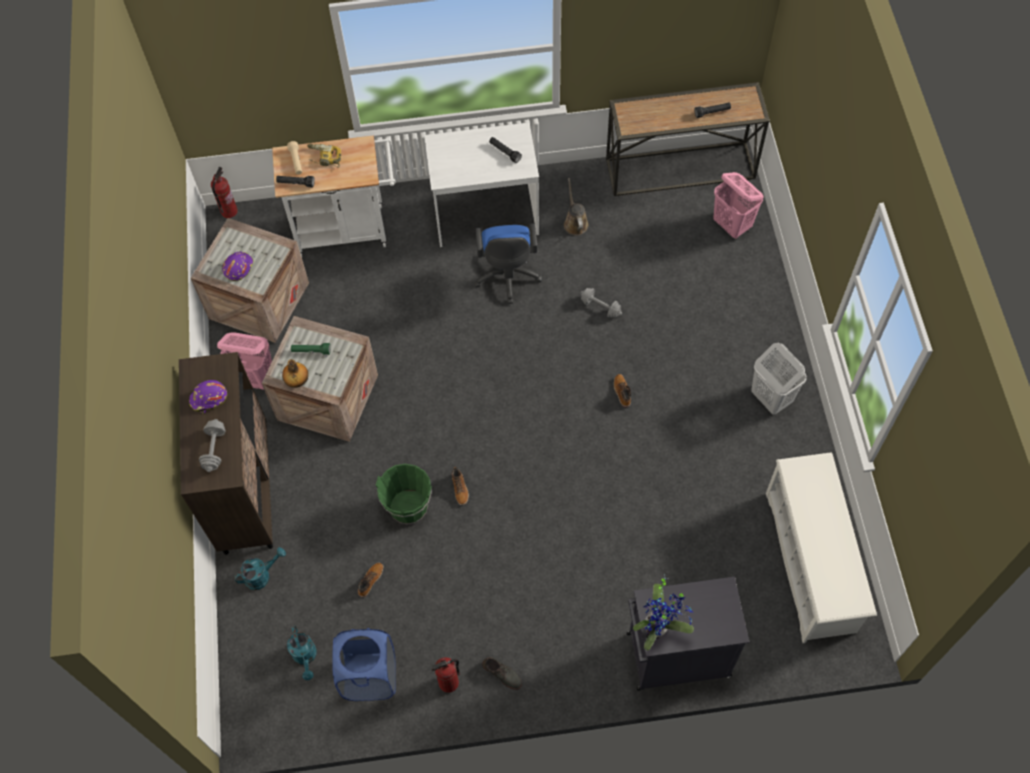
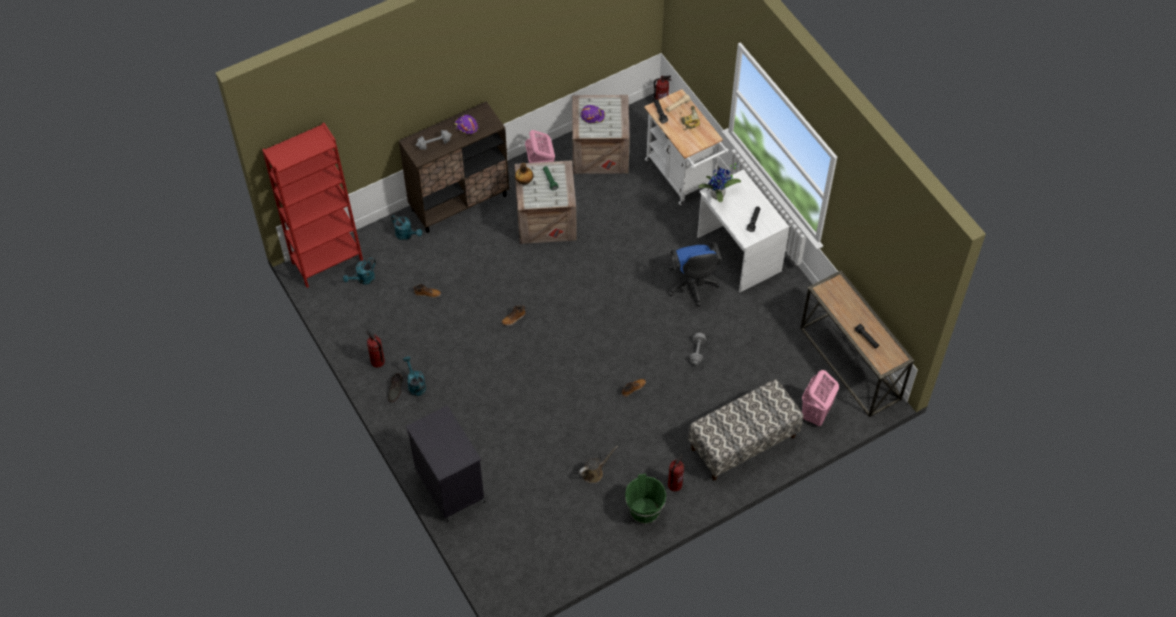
camera: 65 degrees right, 5 degrees down
(250, 696) = (327, 261): none -> red bookcase
(369, 677) = (364, 318): blue laundry basket -> none
(408, 507) = (487, 294): green bucket -> green bucket (644, 511)
(507, 278) = (692, 286): blue office chair -> blue office chair turned 75 degrees counterclockwise
(507, 645) = (415, 385): none -> turquoise watering can
(575, 222) = (762, 311): brown watering can -> brown watering can (594, 472)
(659, 626) = (428, 427): potted plant -> potted plant (718, 196)
(741, 308) = (743, 443): none -> bench
(770, 398) = (674, 484): white laundry basket -> fire extinguisher
(810, 562) = (552, 548): white shoe rack -> none

